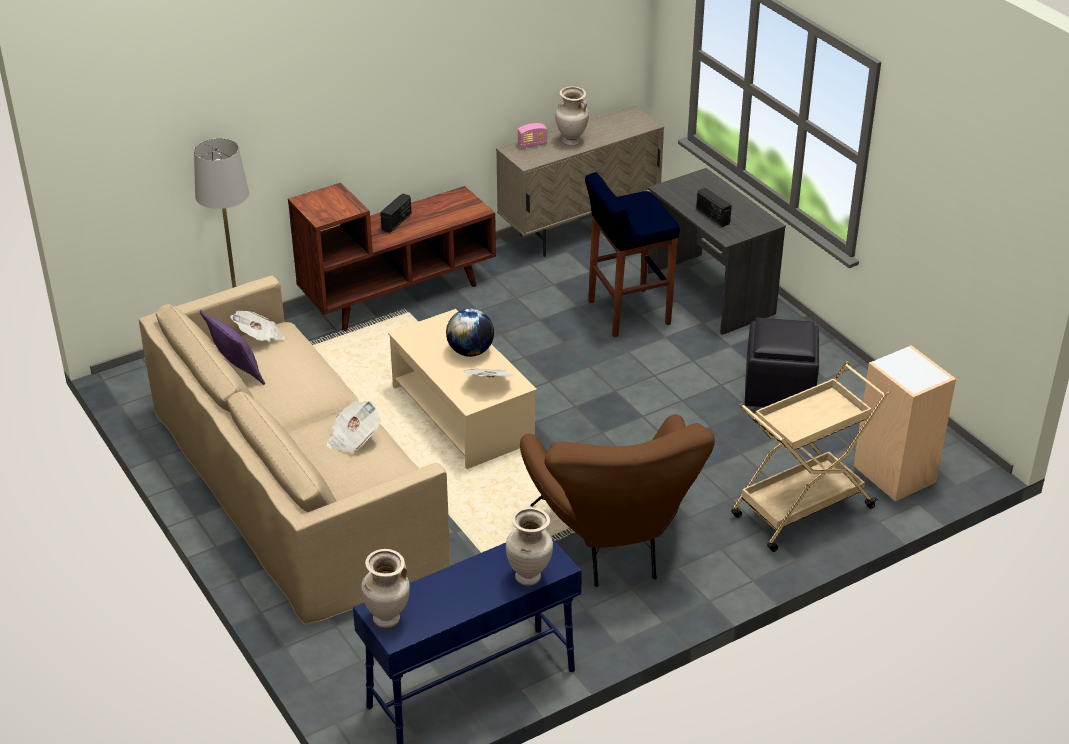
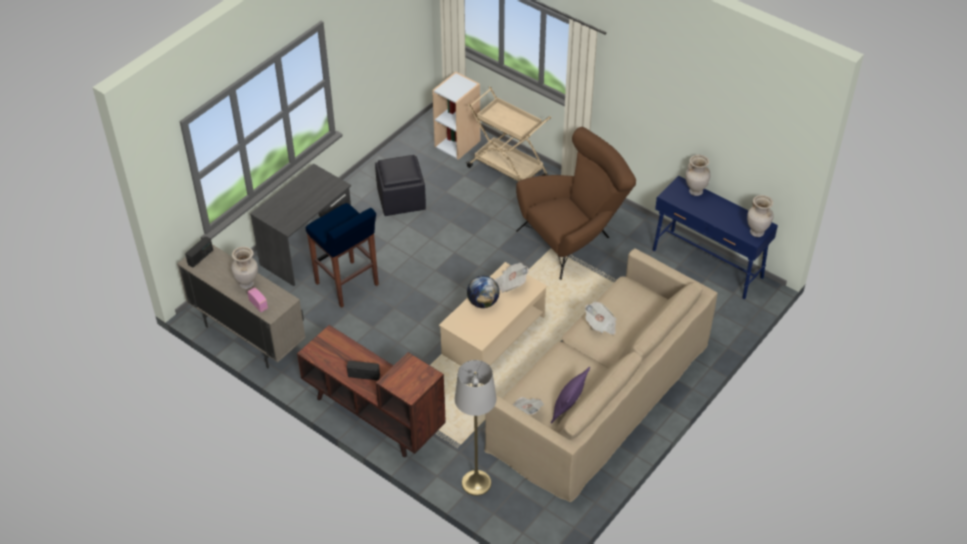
camera: 110 degrees left, 10 degrees up
(712, 216) = (315, 197): radio -> radio (200, 257)

